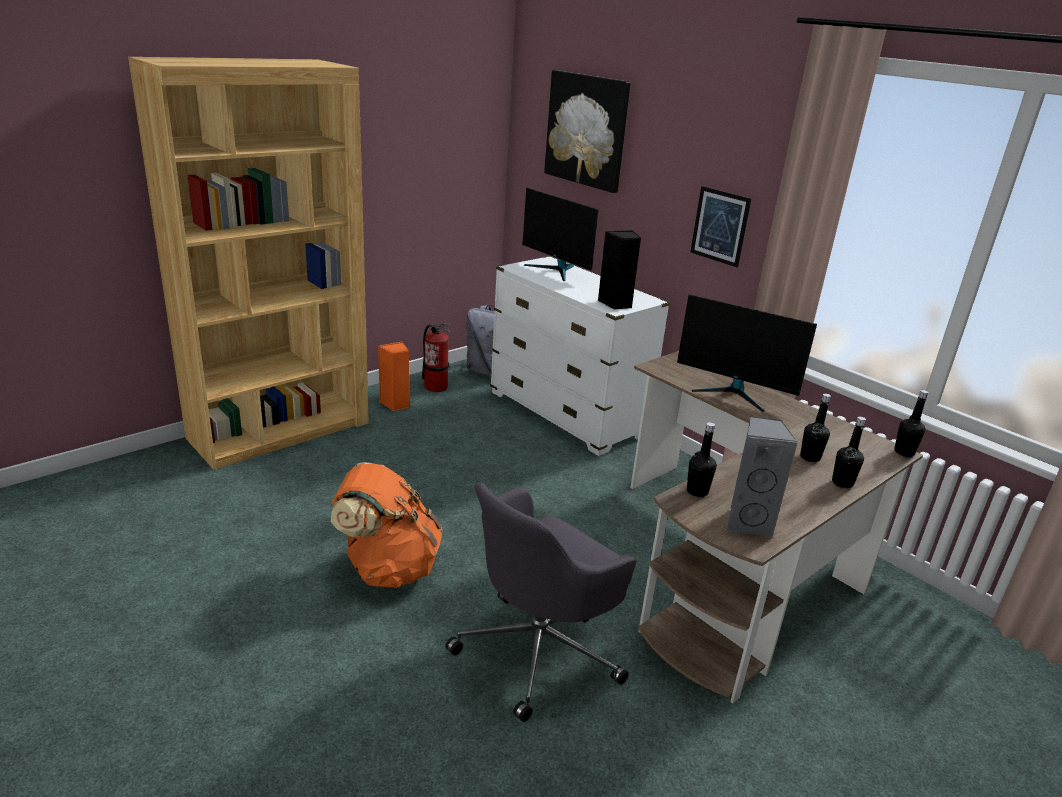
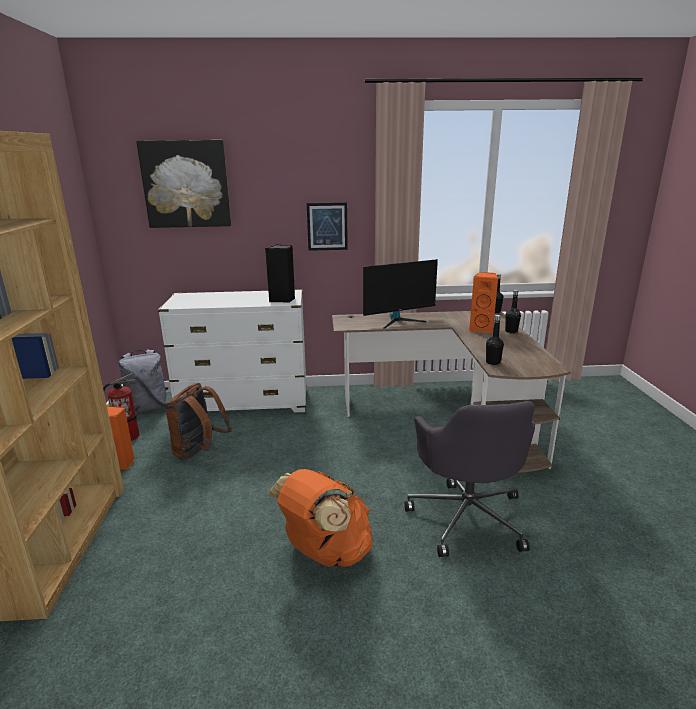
camera: 50 degrees left, 5 degrees down
(455, 431) = (199, 452): none -> brown backpack
(556, 270) = (202, 297): monitor -> none
(747, 523) = (533, 362): grey speaker -> none
(810, 457) = (482, 329): black bottle -> orange speaker

